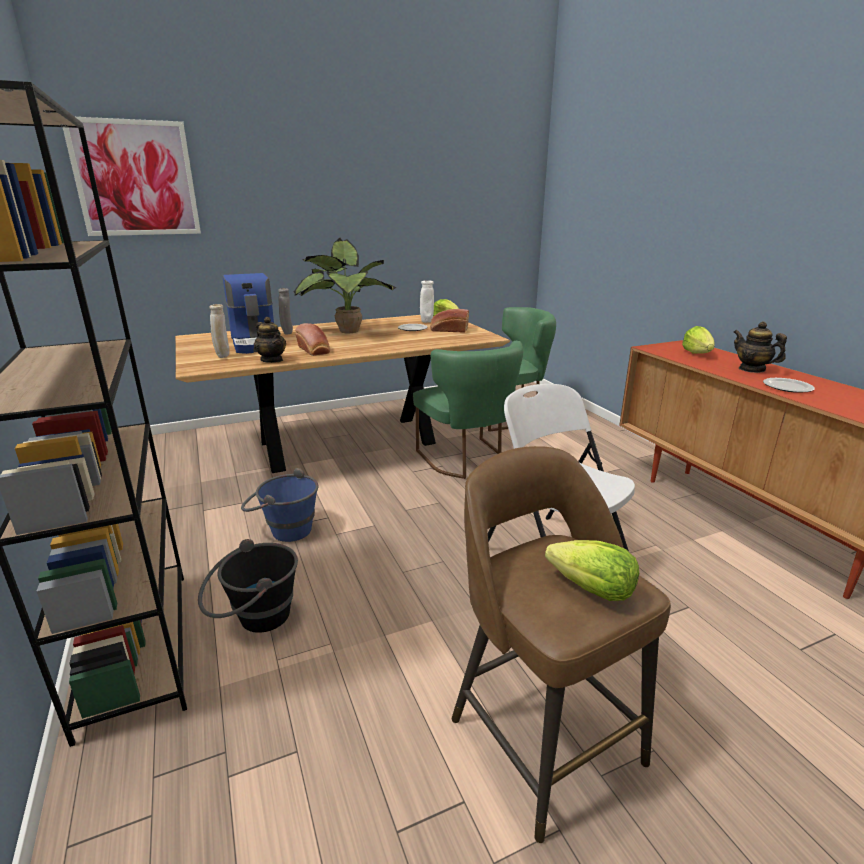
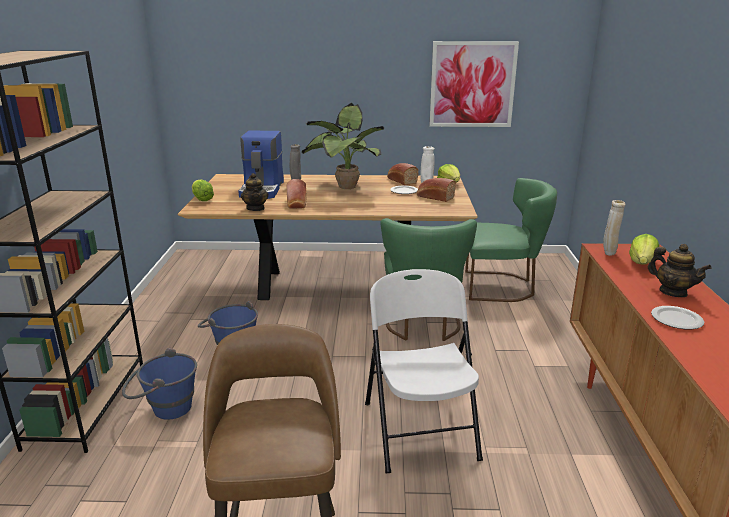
camera: 25 degrees right, 0 degrees up
(135, 179) = (202, 48): picture -> picture (472, 84)
(223, 357) = (226, 199): beige vase -> beige vase (608, 253)
(254, 619) = (164, 408): black bucket -> blue bucket
(397, 321) = (401, 180): none -> bread
(592, 590) = (276, 443): lettuce -> lettuce (202, 199)
(752, 369) = (673, 292): teapot -> teapot turned 150 degrees clockwise

